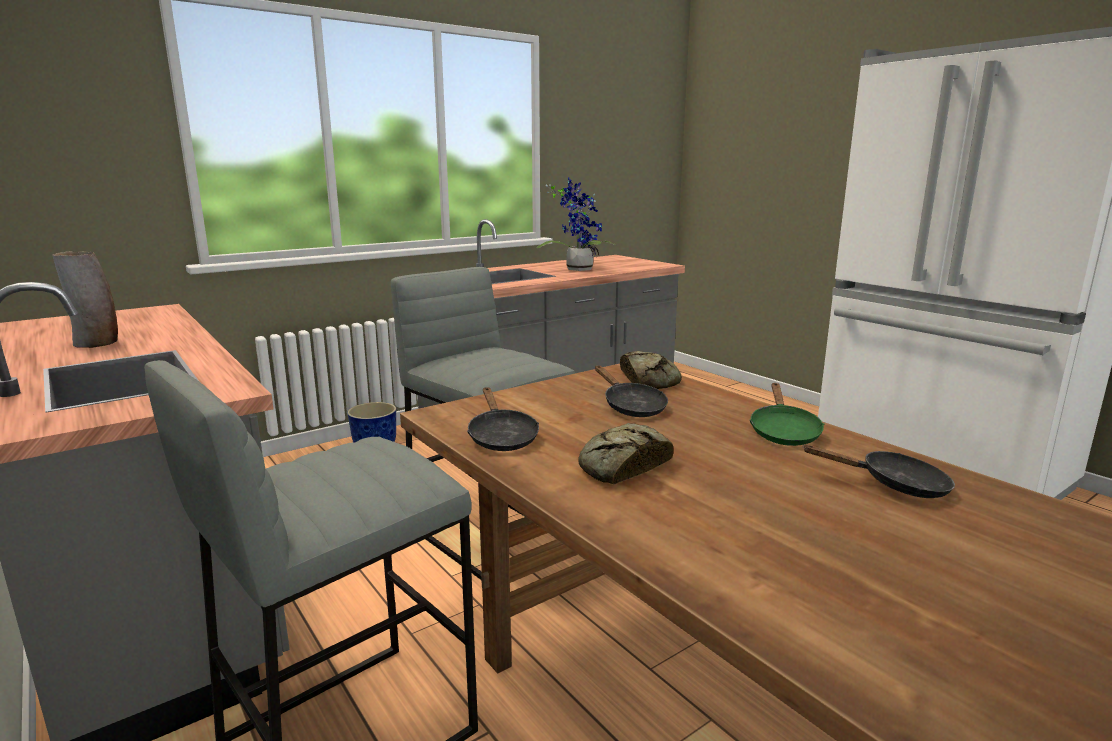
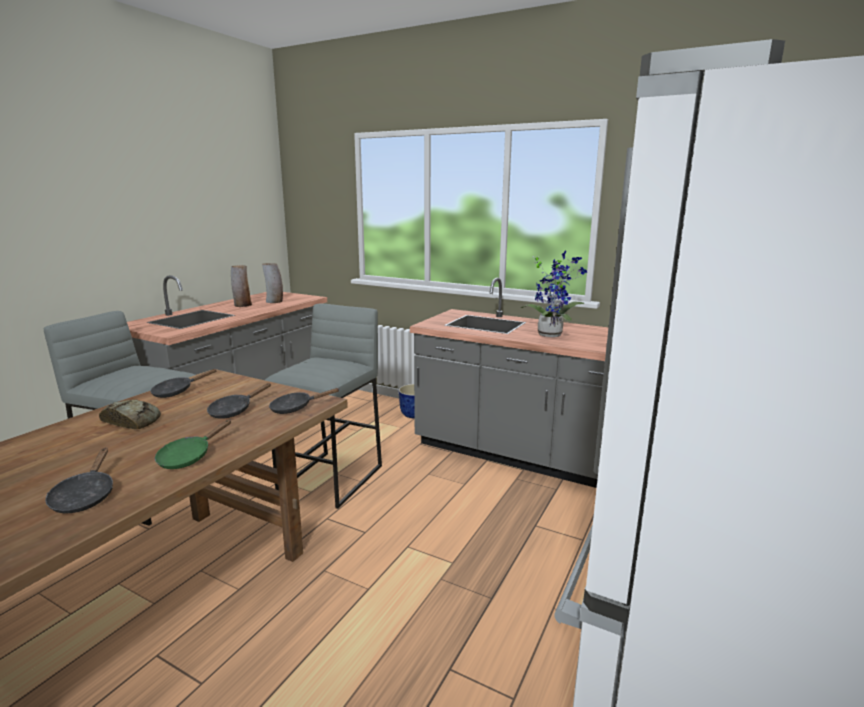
camera: 65 degrees right, 0 degrees up
(127, 326) = (274, 302): none -> vase
(648, 379) = (295, 408): bread -> black frying pan
(783, 432) = (188, 457): green frying pan -> green frying pan turned 45 degrees counterclockwise

